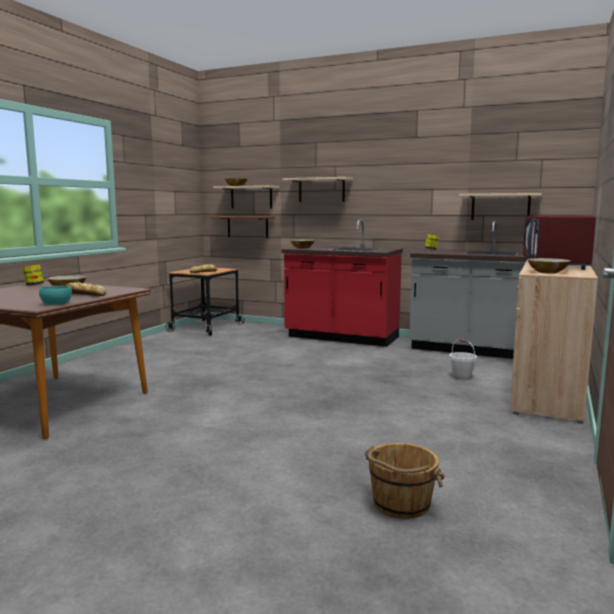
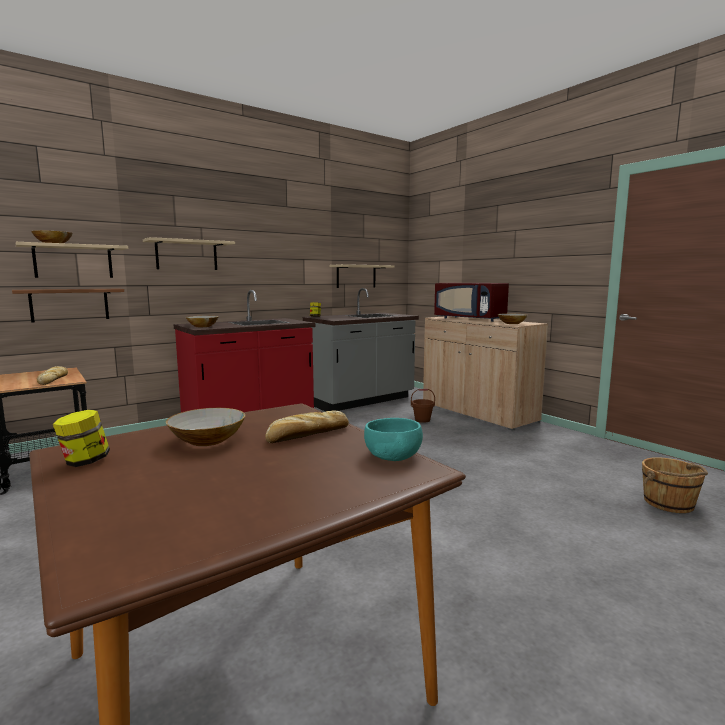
camera: 60 degrees left, 0 degrees up
(462, 377) = (422, 420): white bucket -> brown bucket

